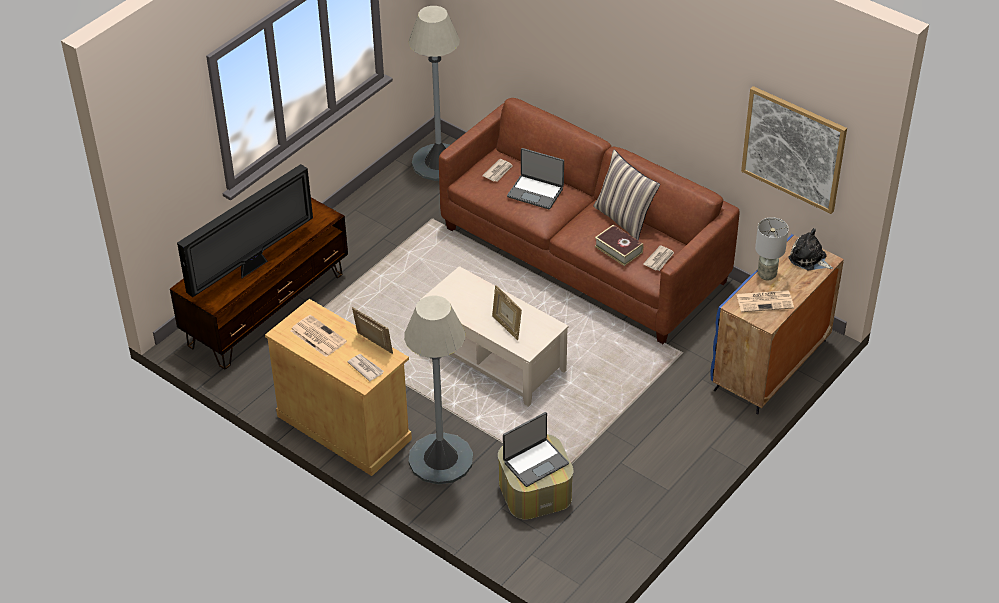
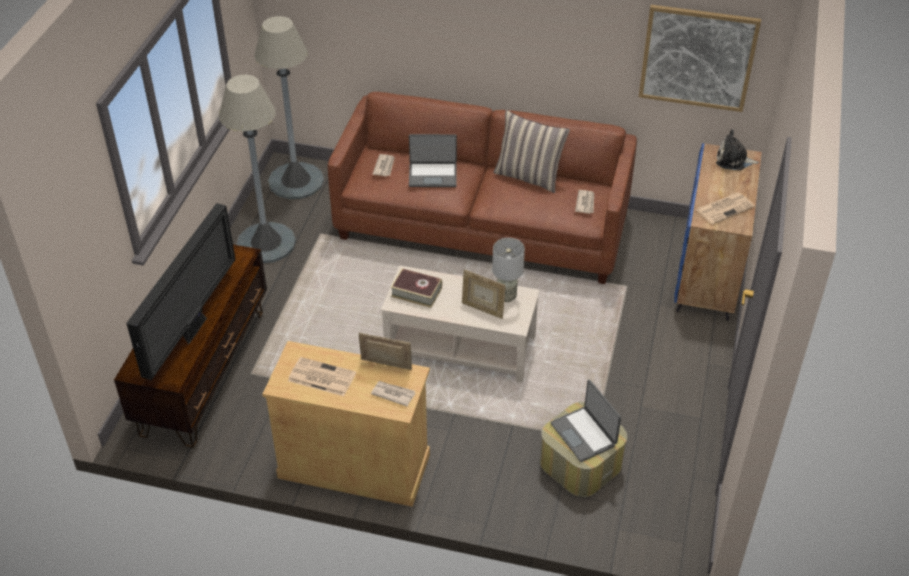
camera: 25 degrees left, 0 degrees up
(440, 459) = (470, 464): grey floor lamp -> grey floor lamp (266, 243)
(535, 462) = (584, 434): laptop -> laptop turned 120 degrees clockwise
(618, 249) = (543, 205): book -> book (416, 292)
(766, 275) = (708, 184): grey table lamp -> grey table lamp (506, 296)

